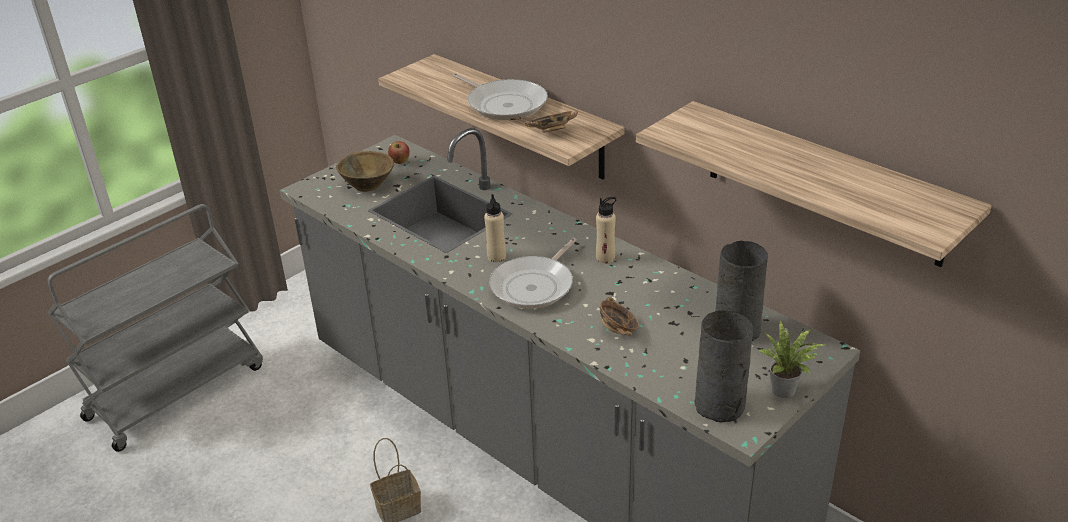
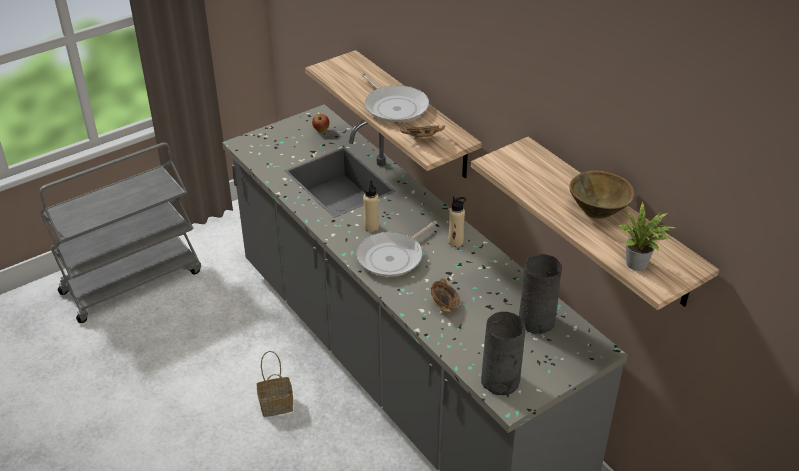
camera: 10 degrees right, 5 degrees up
(368, 185) = (291, 148): brown bowl -> brown bowl (598, 210)
(786, 391) = (556, 378): potted plant -> potted plant (639, 265)

